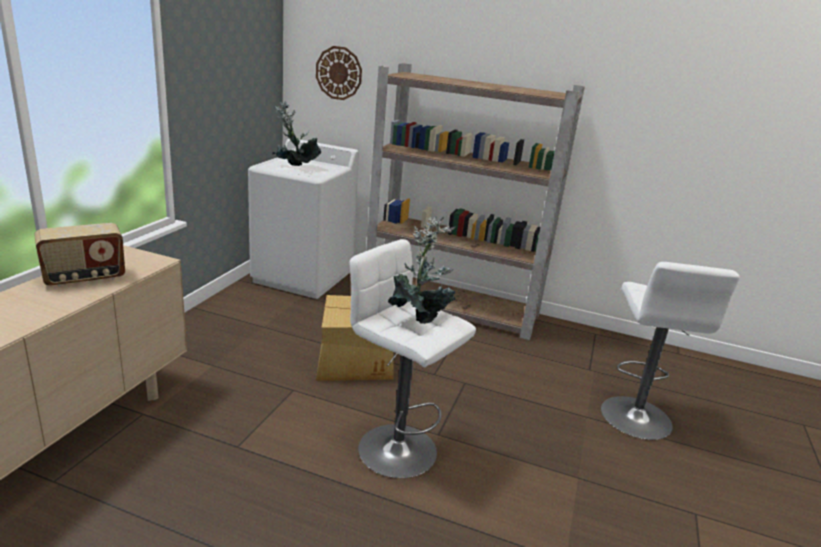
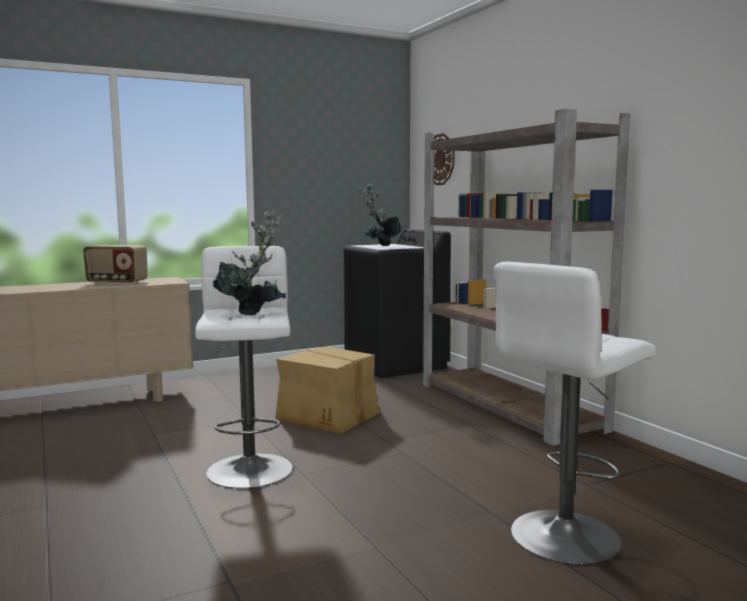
camera: 45 degrees right, 15 degrees down
(303, 277) = (396, 364): white washing machine -> black washing machine

